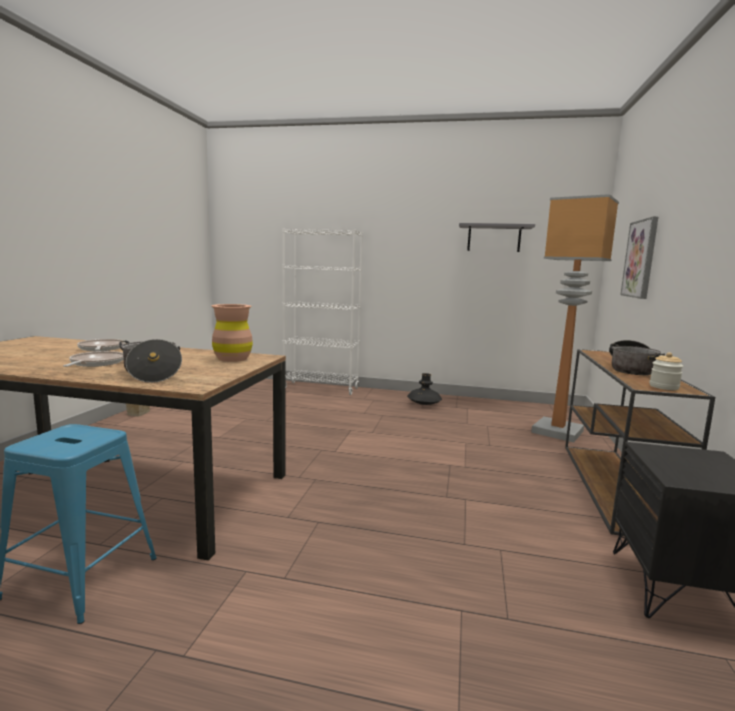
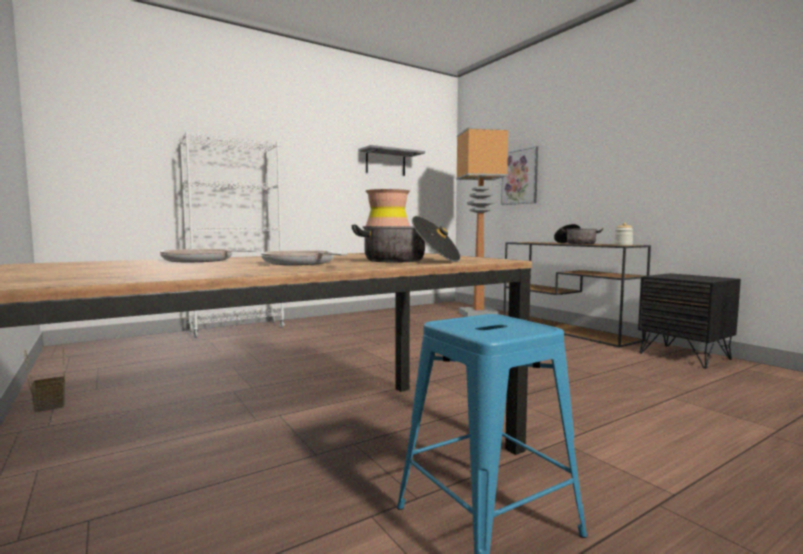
camera: 45 degrees left, 5 degrees down
(424, 403) = (360, 319): black vase -> none

